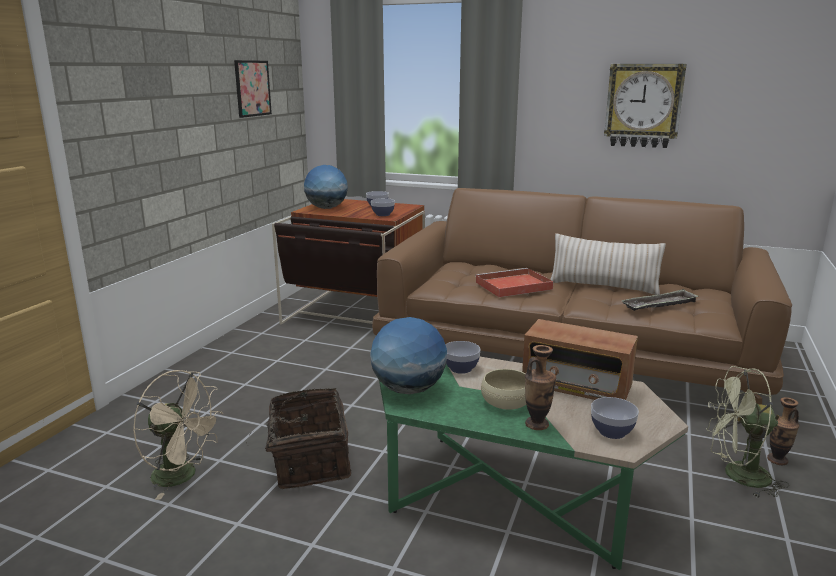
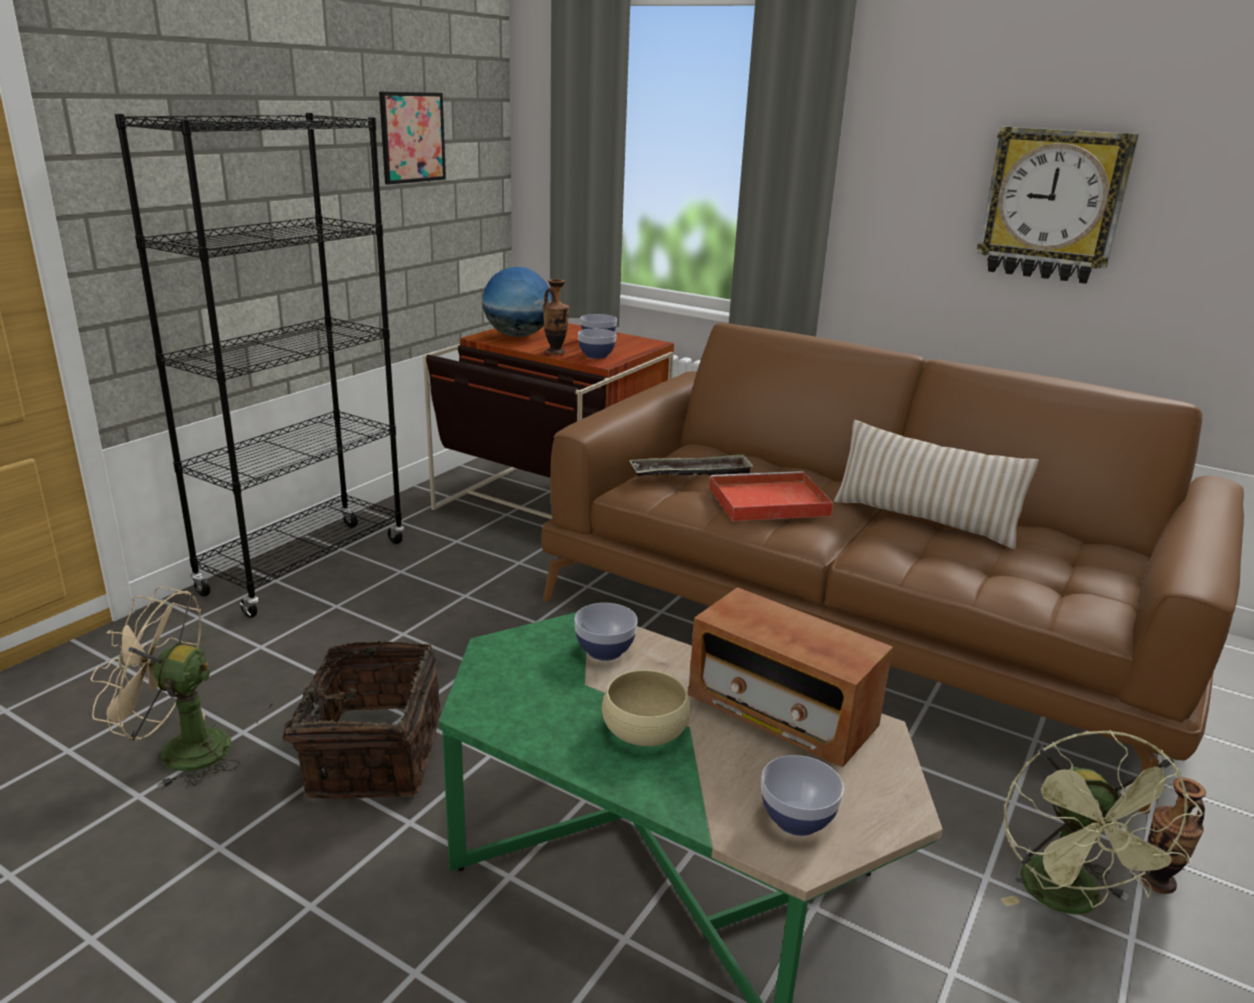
camera: 10 degrees right, 5 degrees up
(183, 476) = (179, 751): beige fan -> beige fan turned 150 degrees clockwise
(213, 365) = (305, 567): none -> black bookcase
(408, 389) = (499, 679): globe -> none
(537, 424) = (673, 782): vase -> vase (555, 352)
(659, 305) = (1004, 569): tray -> tray (691, 473)
(737, 476) = (1069, 901): green fan -> green fan turned 105 degrees counterclockwise

